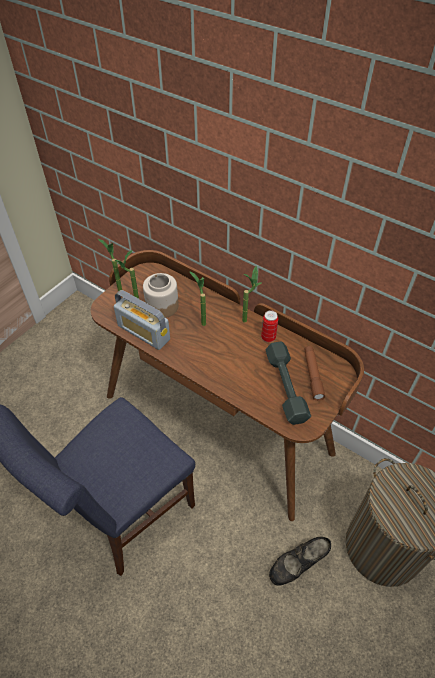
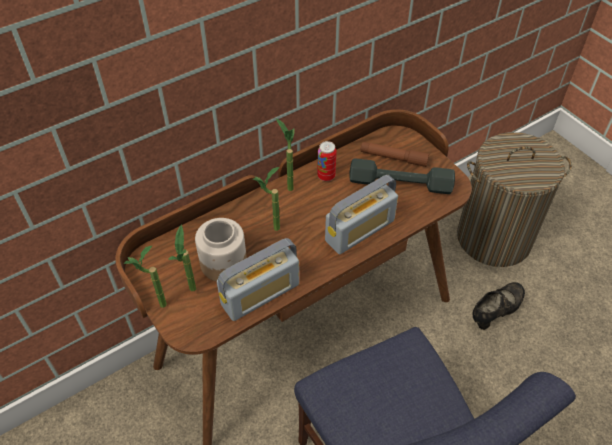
camera: 70 degrees left, 0 degrees up
(223, 372) = (360, 230): none -> radio
(298, 564) = (495, 311): black shoe -> black shoe turned 120 degrees counterclockwise

